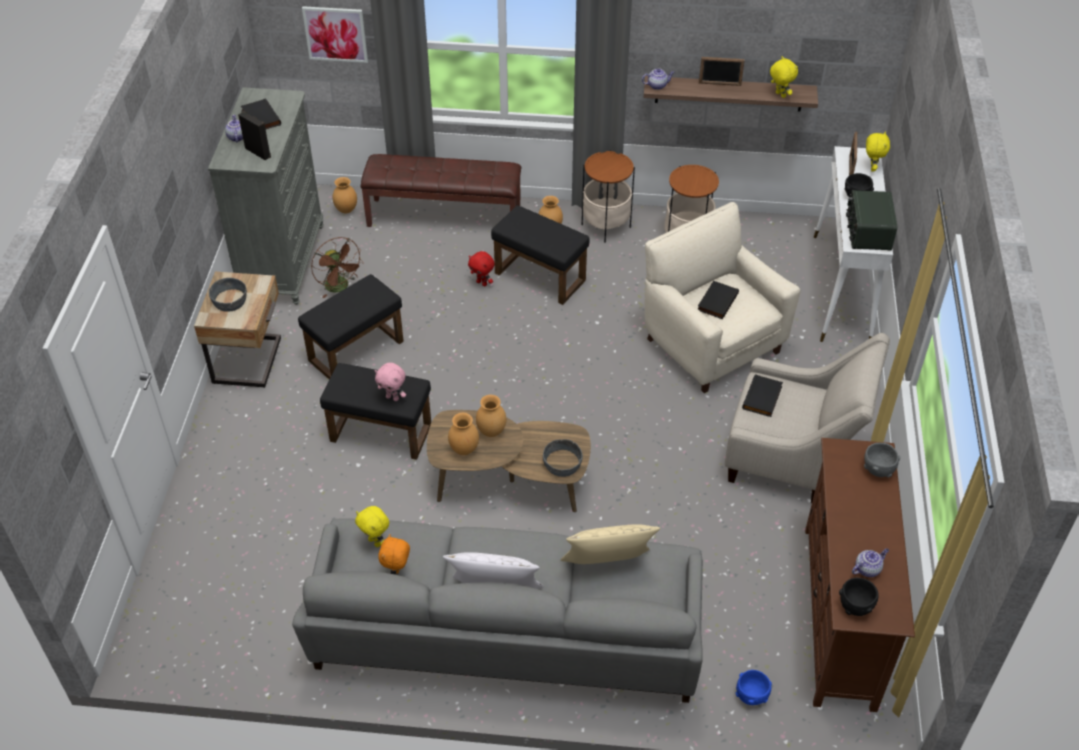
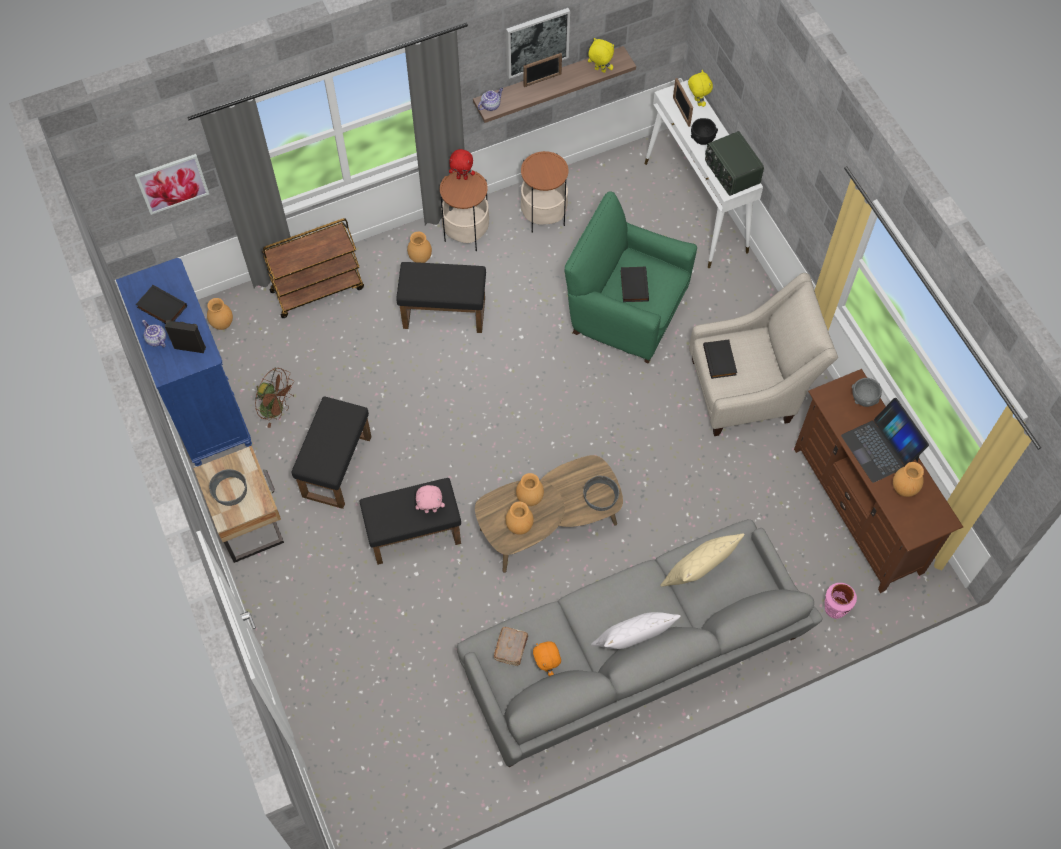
camera: 30 degrees left, 15 degrees up
(283, 262) = (205, 408): grey dresser -> blue dresser
(375, 542) = (511, 648): yellow plush toy -> brown book
(444, 216) = (318, 289): brown bench -> brown cart
(482, 283) = (399, 344): red plush toy -> red plush toy (462, 177)
(711, 343) = (625, 311): beige armchair -> green armchair
(722, 36) = (537, 42): none -> picture
(751, 696) = (834, 608): blue bowl -> pink vase
(856, 606) = (912, 524): black bowl -> none
(866, 520) = (880, 448): none -> laptop
(867, 569) = (903, 488): teapot -> brown vase

